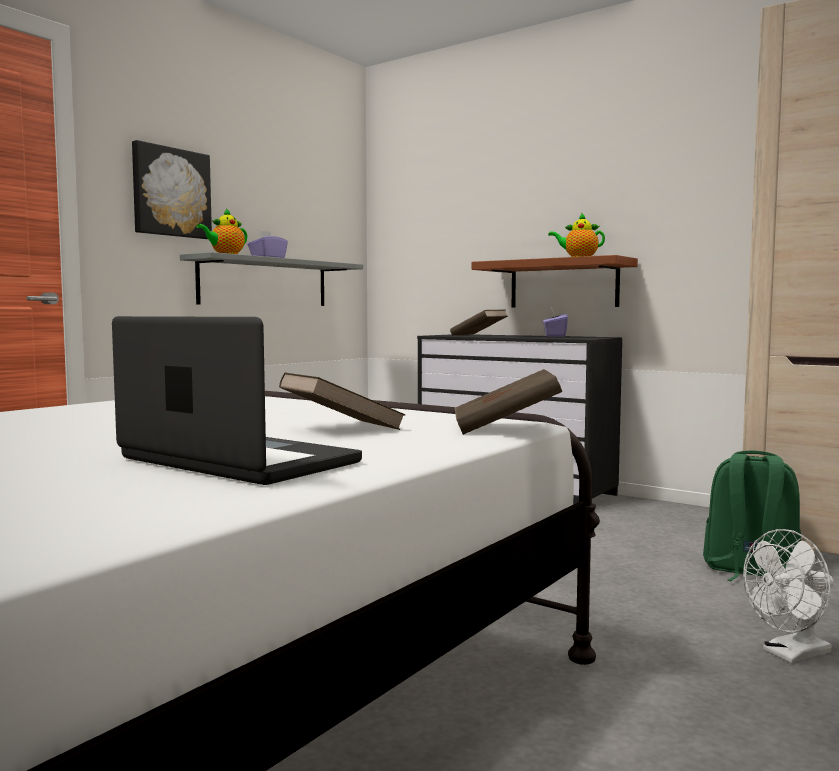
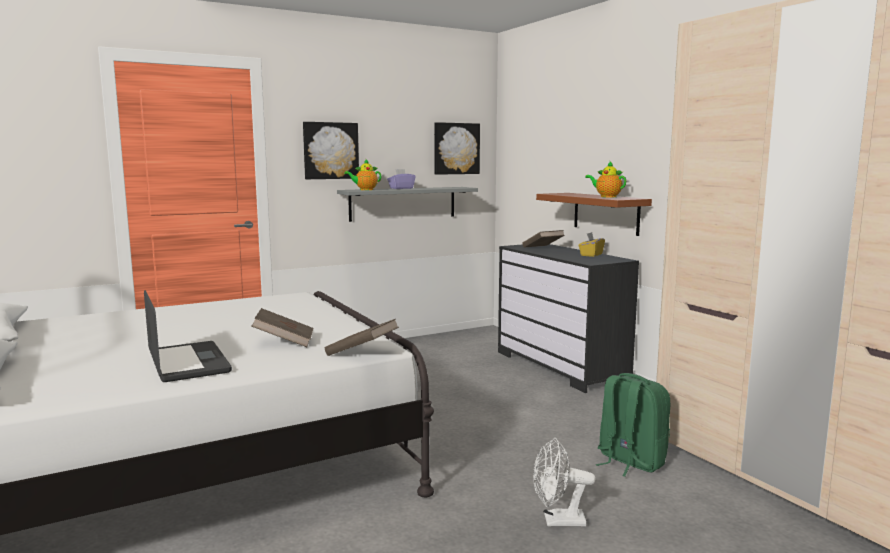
camera: 25 degrees right, 5 degrees up
(324, 212) = (456, 148): none -> picture
(554, 336) = (591, 255): purple tissue box -> yellow tissue box

